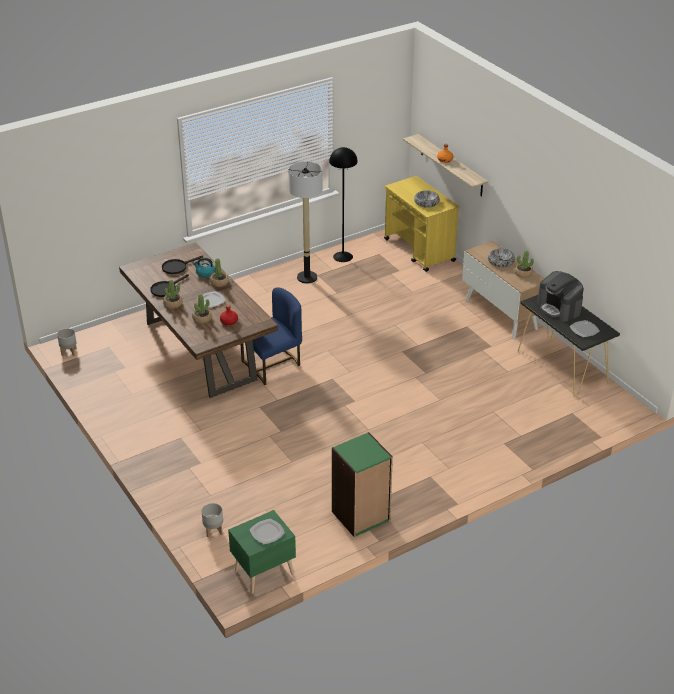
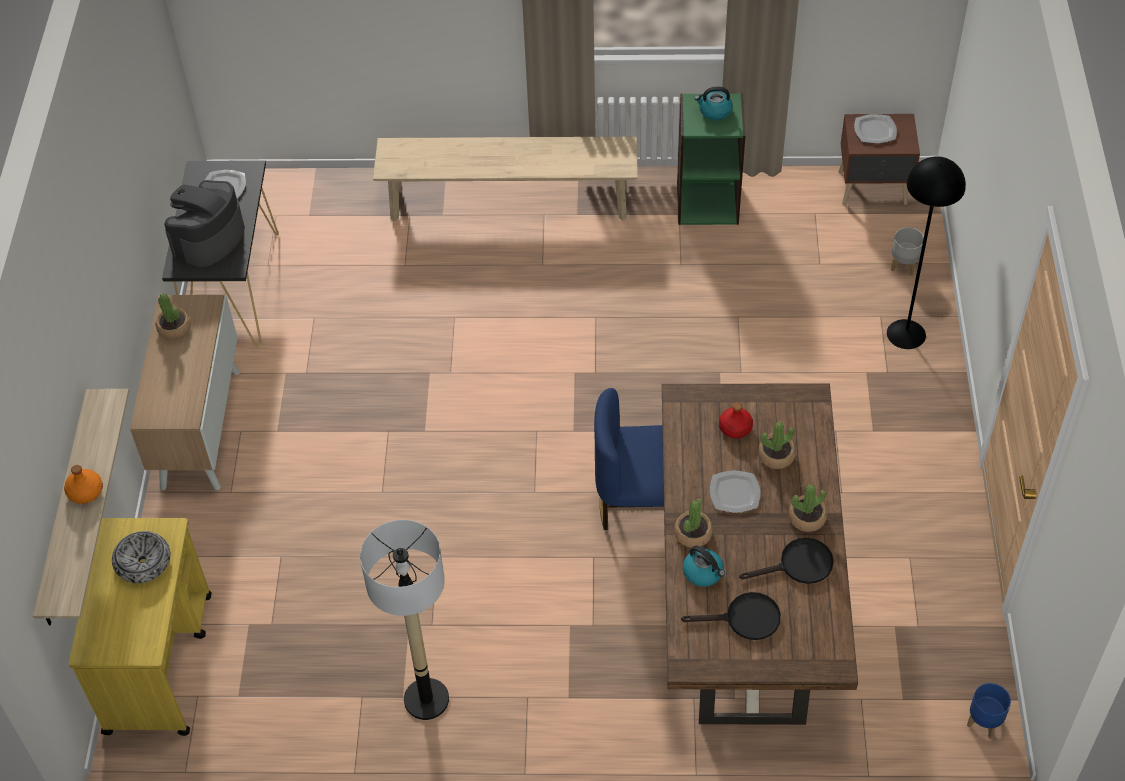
camera: 145 degrees left, 15 degrees up
(69, 352) = (983, 722): grey planter -> blue planter
(263, 572) = (873, 189): green nightstand -> brown nightstand
(343, 256) = (310, 726): black floor lamp -> black floor lamp (905, 334)
(362, 454) = (714, 111): none -> kettle
(474, 465) = (509, 203): none -> beige bench
(500, 261) = (176, 372): bowl -> none
(559, 308) = (208, 238): coffee machine -> coffee machine turned 150 degrees counterclockwise

